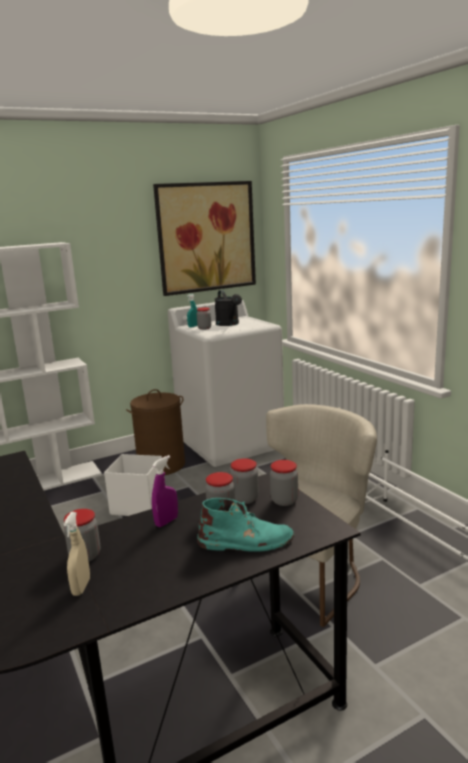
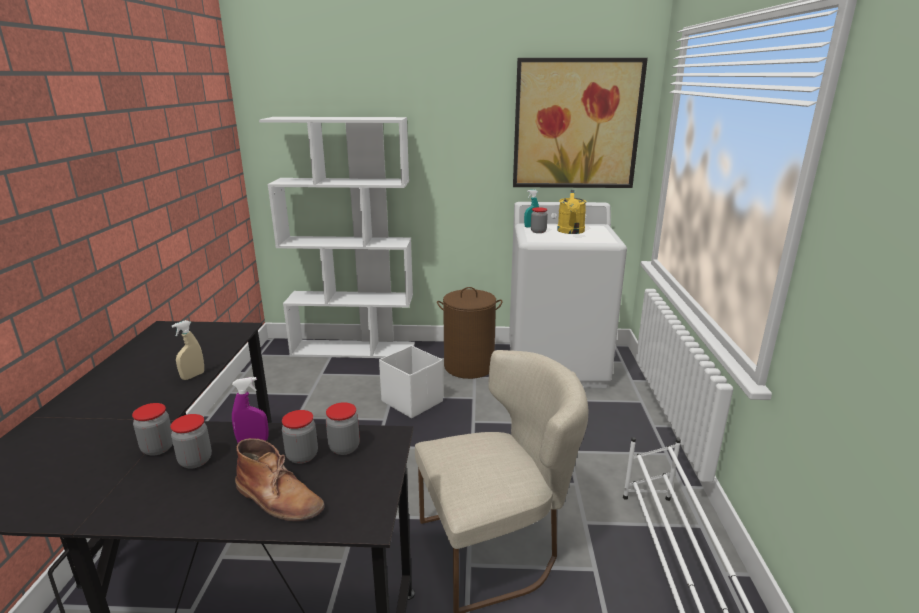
camera: 30 degrees right, 5 degrees up
(81, 587) = (115, 478): beige spray bottle -> beige spray bottle (193, 376)
(229, 324) = (571, 232): black watering can -> yellow watering can
(246, 542) = (279, 498): turquoise boot -> brown boot
(284, 500) = (374, 467): jar -> jar (195, 460)

